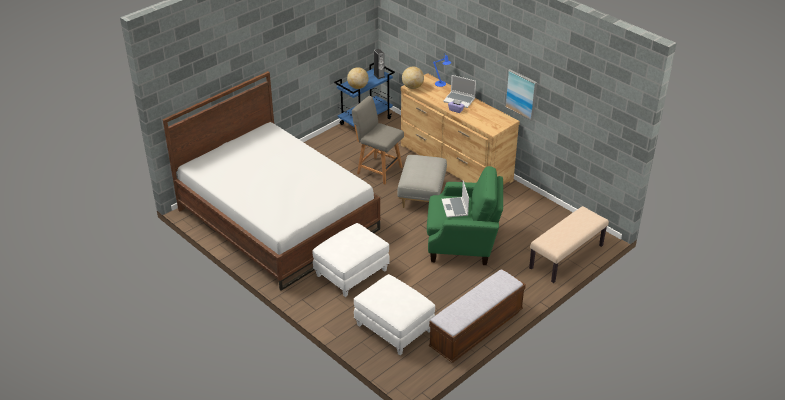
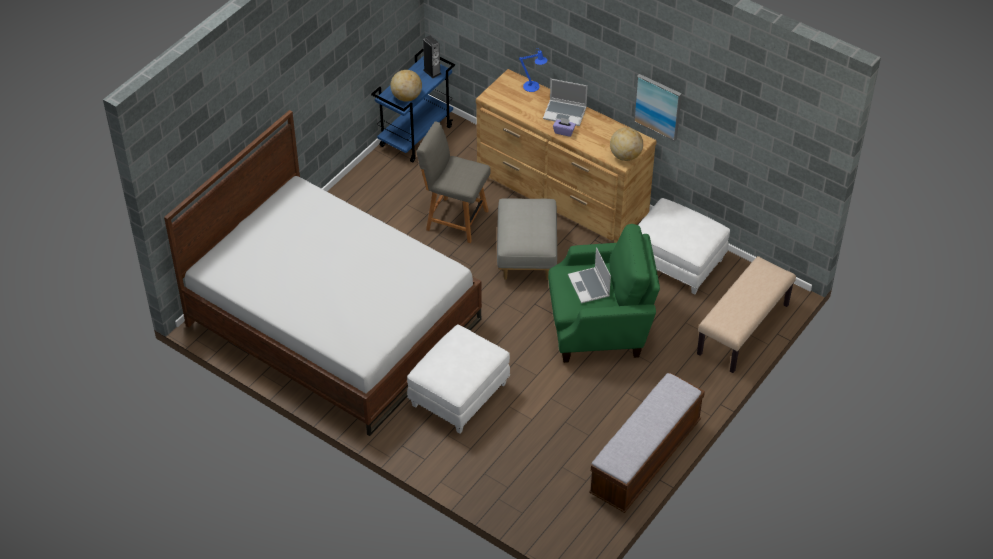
camera: 10 degrees left, 10 degrees up
(395, 328) = (538, 471): white ottoman -> white ottoman (678, 262)
(412, 87) = (493, 97): globe -> globe (625, 156)

